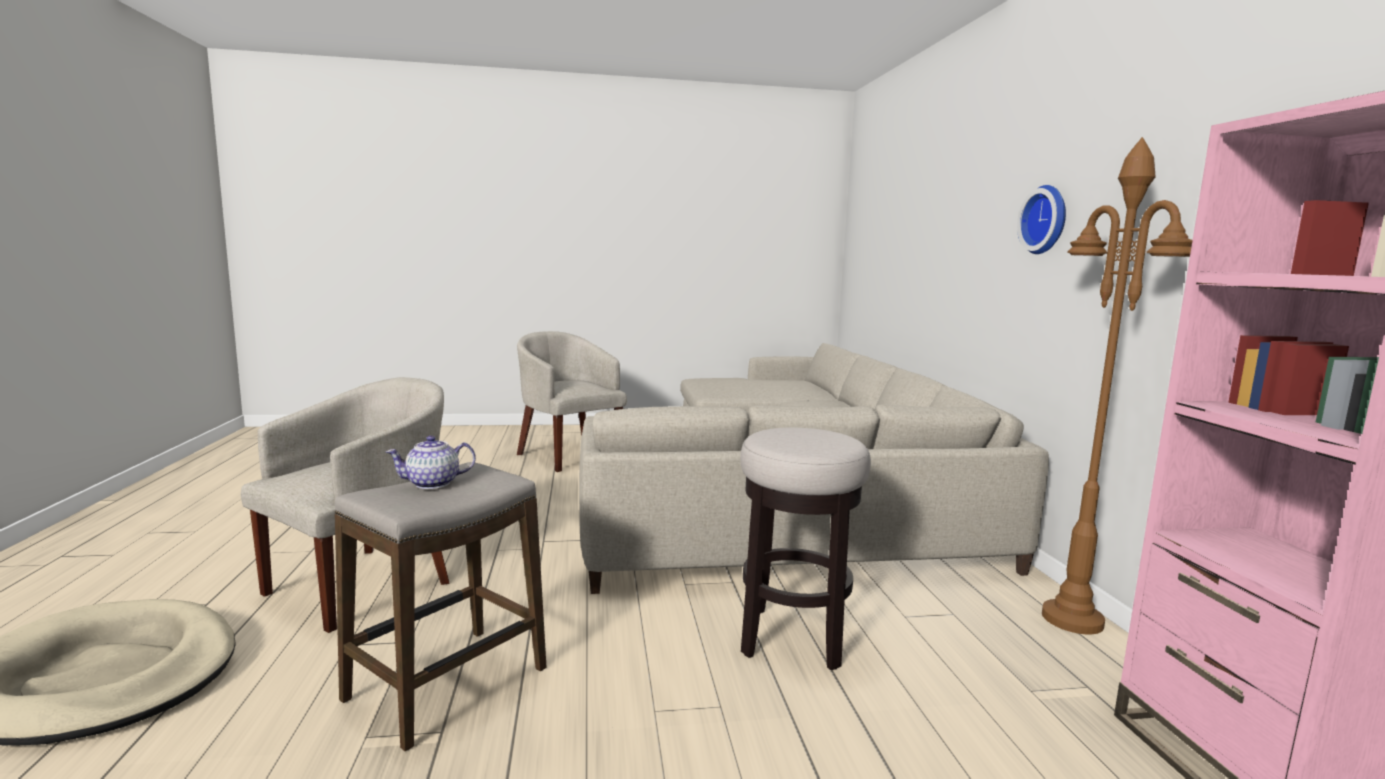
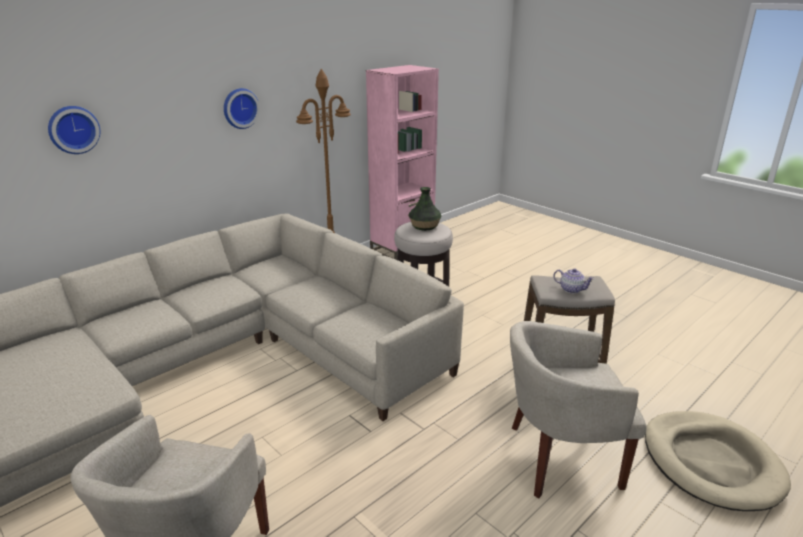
camera: 125 degrees left, 15 degrees up
(813, 438) = (424, 226): none -> vase
(924, 225) = (73, 129): none -> wall clock

